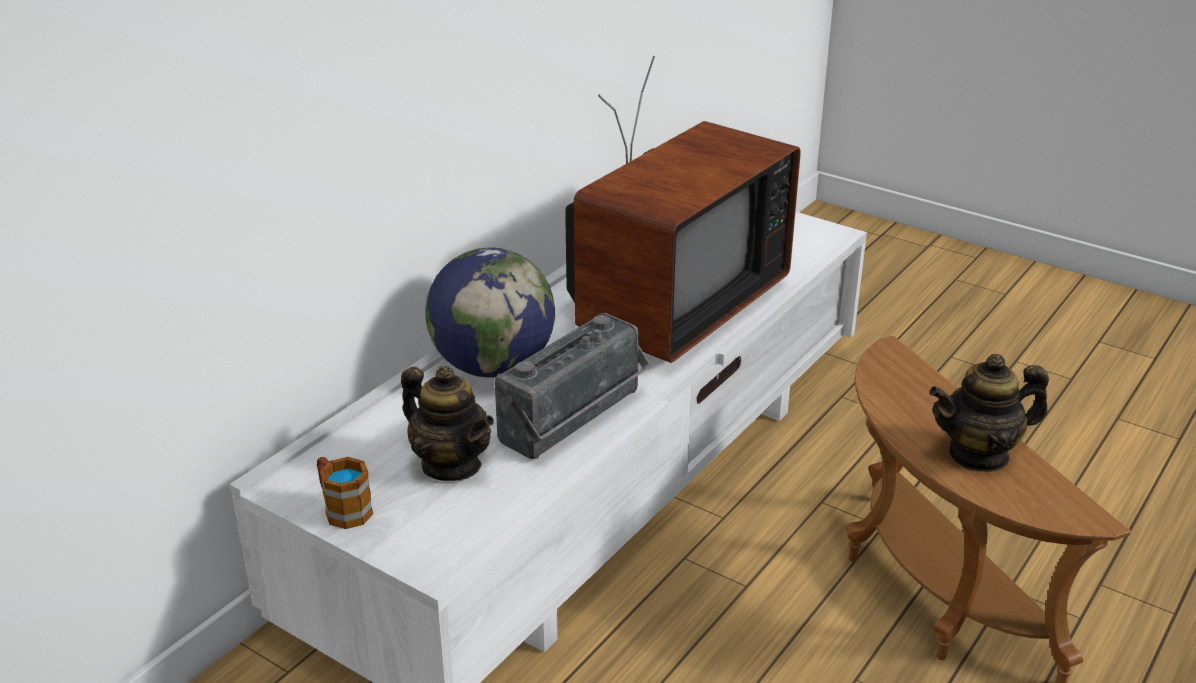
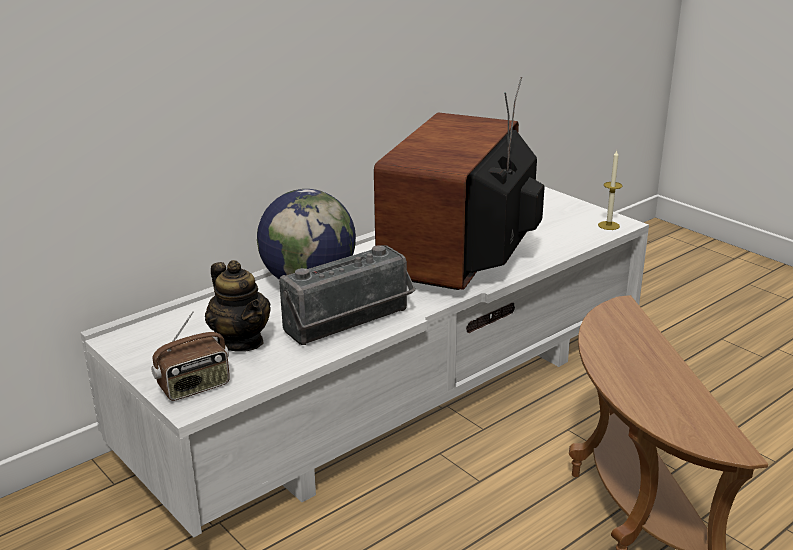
camera: 15 degrees right, 5 degrees down
(343, 508) = (148, 359): mug -> none
(427, 540) = (194, 387): none -> radio
(669, 308) = (462, 259): television -> television turned 150 degrees clockwise
(821, 239) = (608, 225): none -> candle
(979, 454) = (659, 387): teapot -> none

